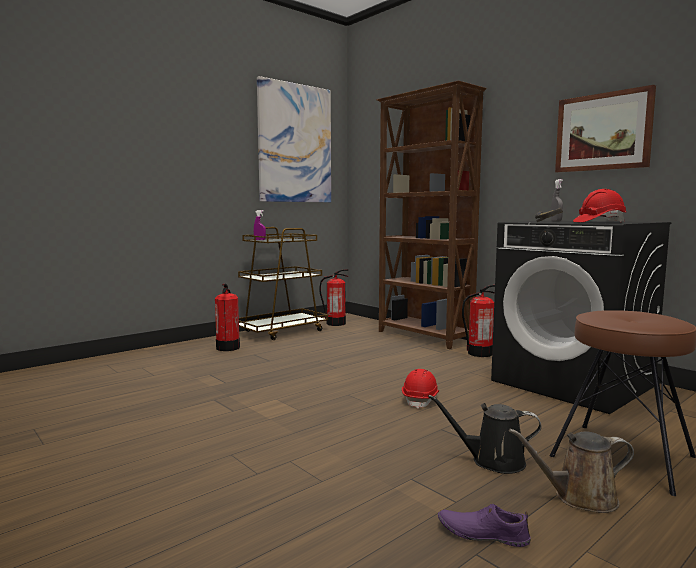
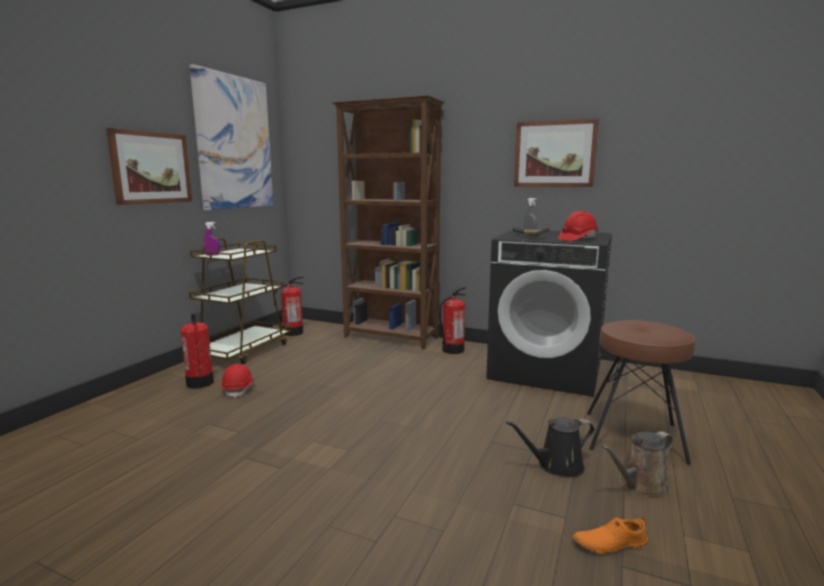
camera: 25 degrees left, 5 degrees up
(214, 162) = (151, 168): none -> picture
(421, 400) = (448, 412): red hard hat -> red hard hat (239, 389)
(482, 533) = (609, 543): purple shoe -> orange shoe

